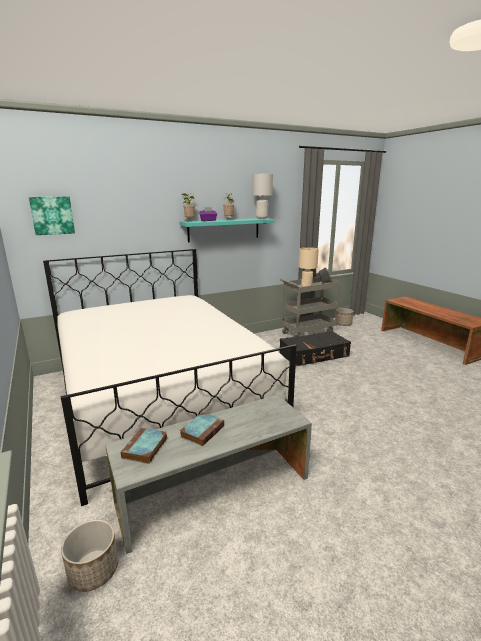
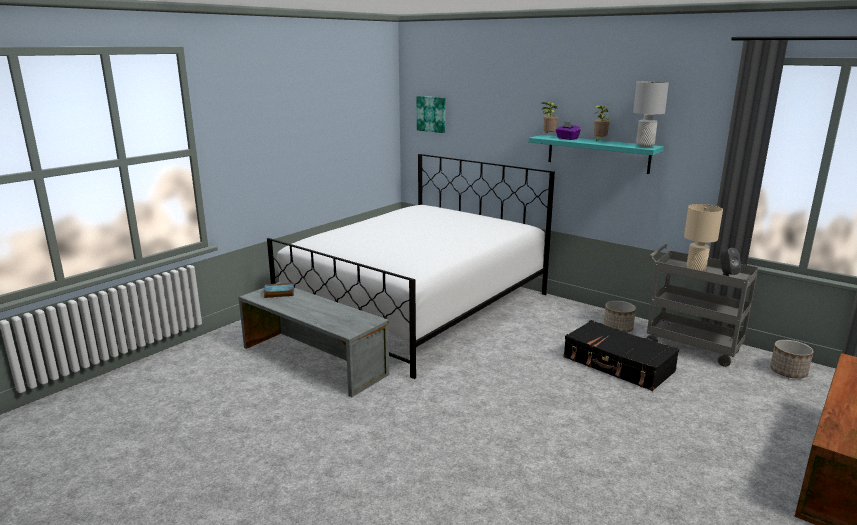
camera: 65 degrees right, 0 degrees up
(94, 569) = (230, 342): planter -> planter (618, 328)
(202, 431) = (309, 304): book -> none

